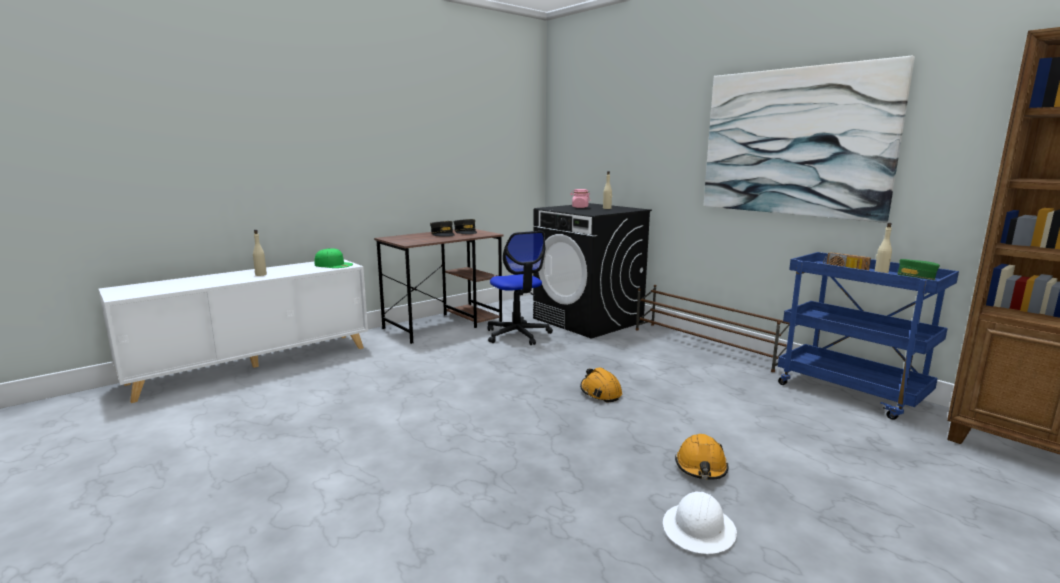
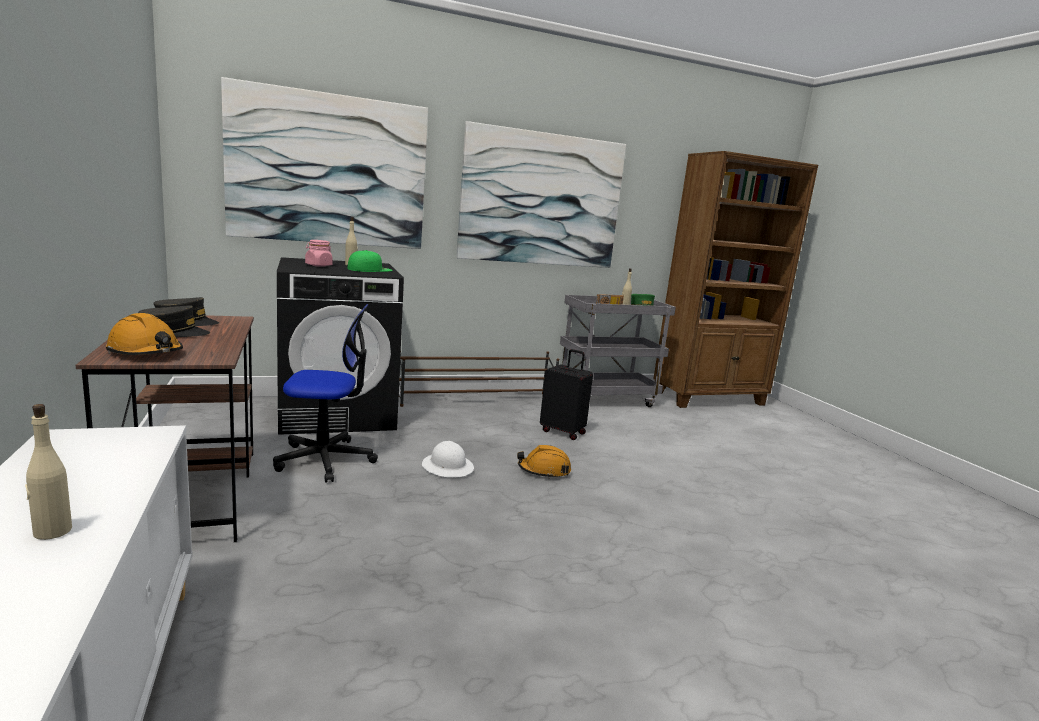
camera: 70 degrees left, 0 degrees up
(334, 264) = (112, 444): green cap -> green cap (370, 269)
(619, 137) = (329, 170): none -> picture
(699, 529) = (782, 511): white hard hat -> white hard hat (448, 467)
(701, 467) = (699, 480): orange hard hat -> orange hard hat (146, 352)
(702, 387) = (563, 432): none -> black suitcase
(851, 393) = (606, 399): blue cart -> grey cart

